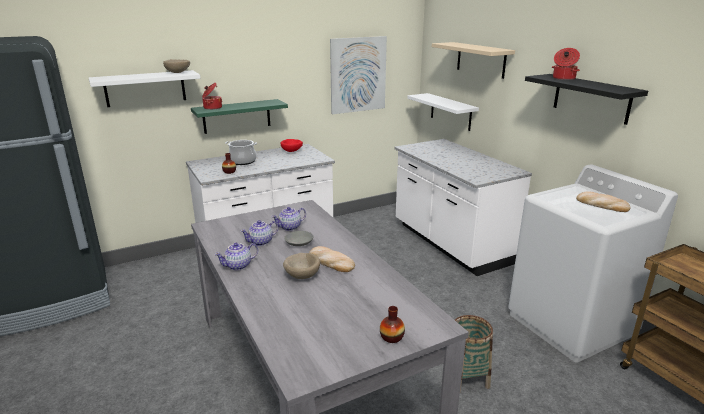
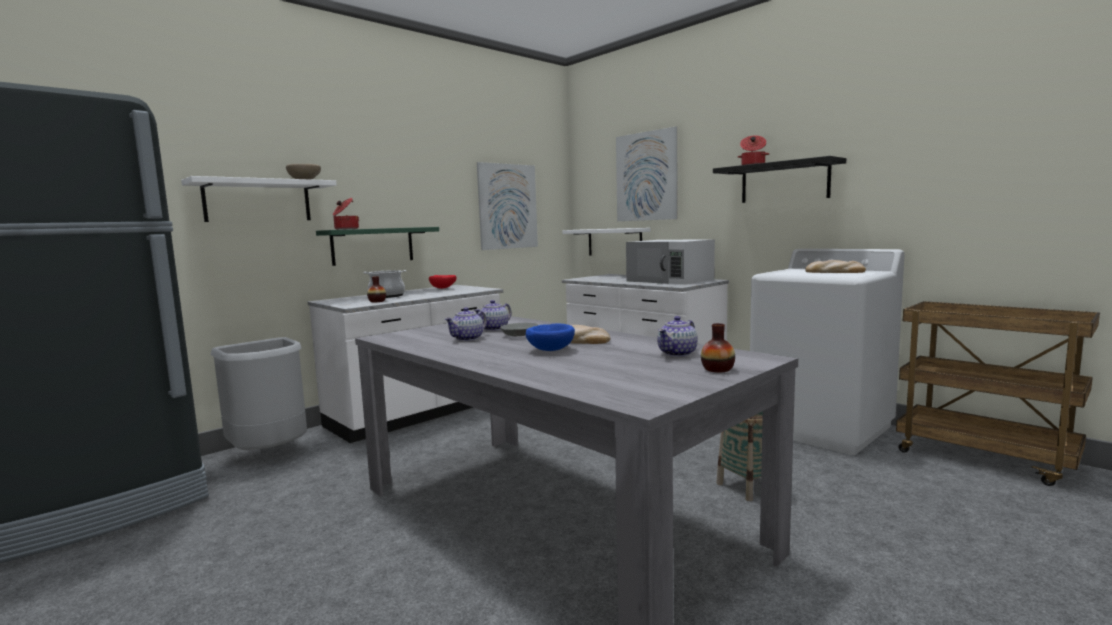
camera: 15 degrees left, 15 degrees down
(158, 271) = (270, 454): none -> grey trash can
(238, 266) = (457, 353): teapot -> teapot (678, 353)
(302, 275) = (550, 350): beige bowl -> blue bowl
(480, 165) = (670, 280): none -> white microwave
(481, 59) = (646, 176): beige shelf -> picture

